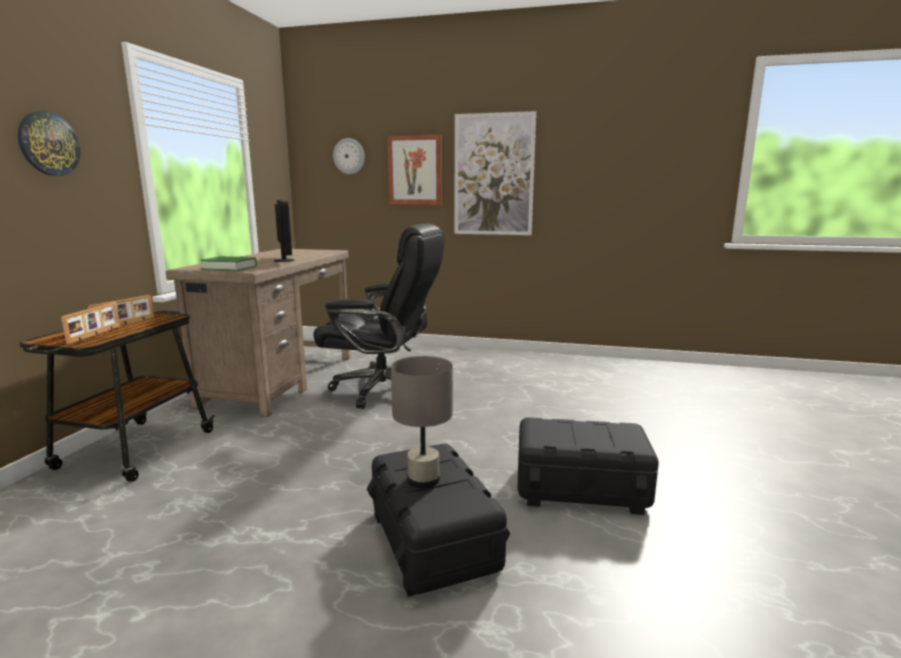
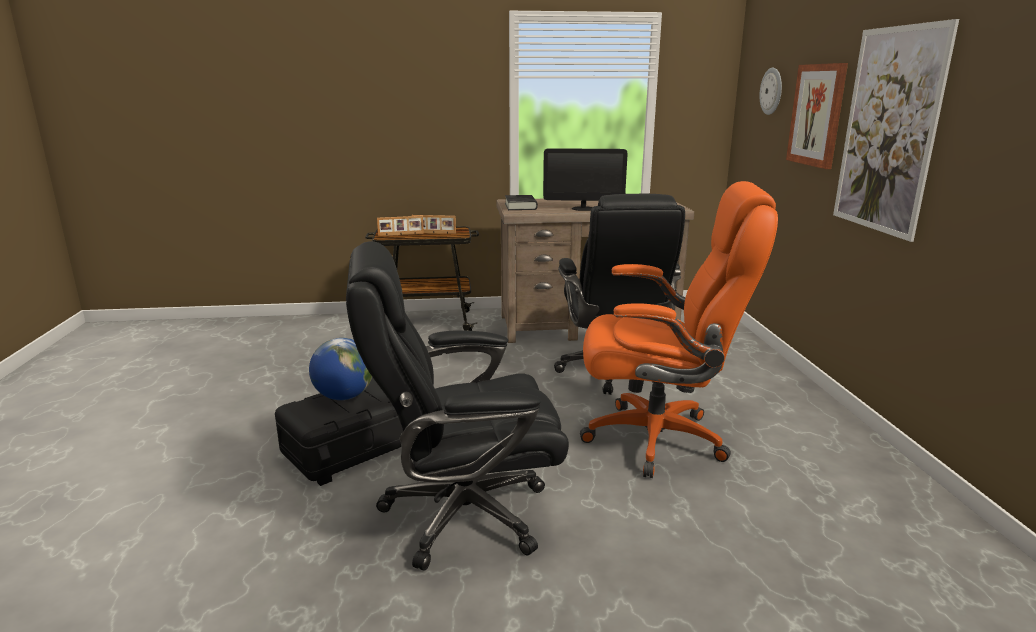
camera: 70 degrees right, 5 degrees up
(48, 144) = (431, 101): wall clock -> none
(229, 268) = (520, 206): green book -> black book
(284, 260) = (583, 208): monitor -> monitor turned 45 degrees clockwise
(424, 479) = (344, 397): grey table lamp -> globe
(504, 399) = (658, 439): none -> orange office chair
(580, 488) = (464, 514): black storage box -> black office chair

